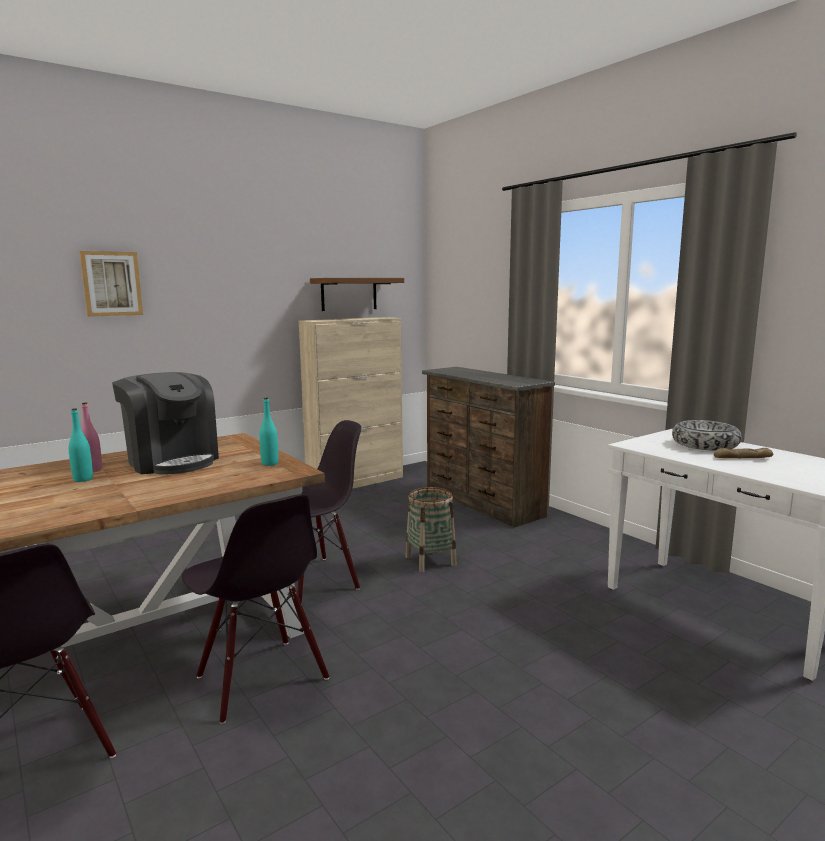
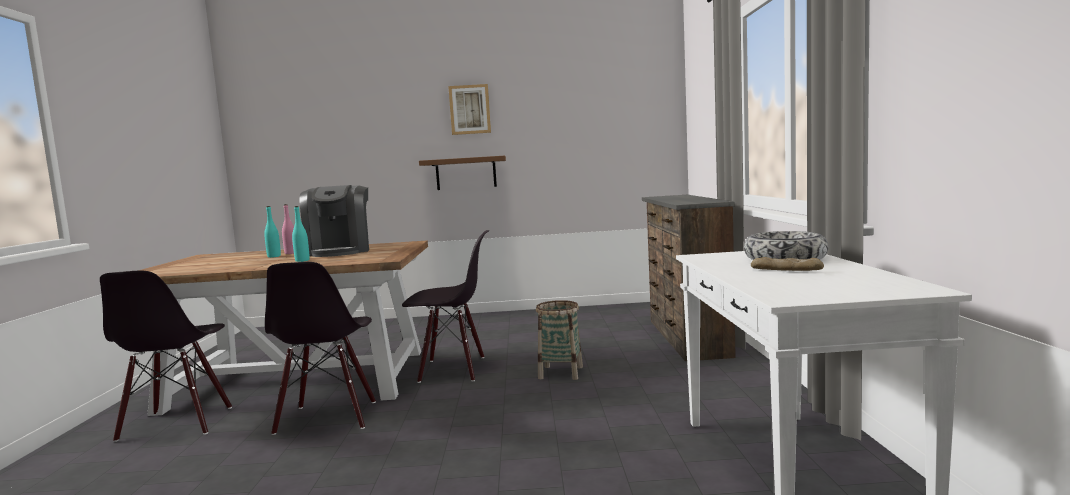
camera: 35 degrees right, 5 degrees down
(111, 284) = (388, 130): picture -> picture (470, 109)
(270, 463) = (385, 255): turquoise bottle -> turquoise bottle (302, 260)
(349, 294) = (595, 128): brown shelf -> brown shelf (466, 173)
(356, 482) = (597, 309): beige cabinet -> none

